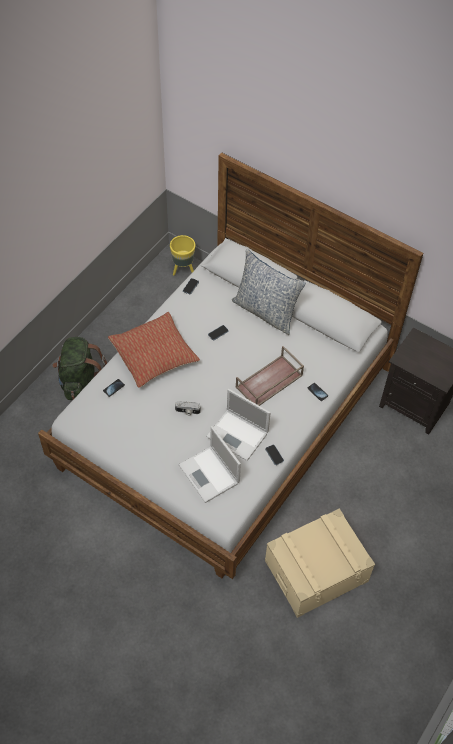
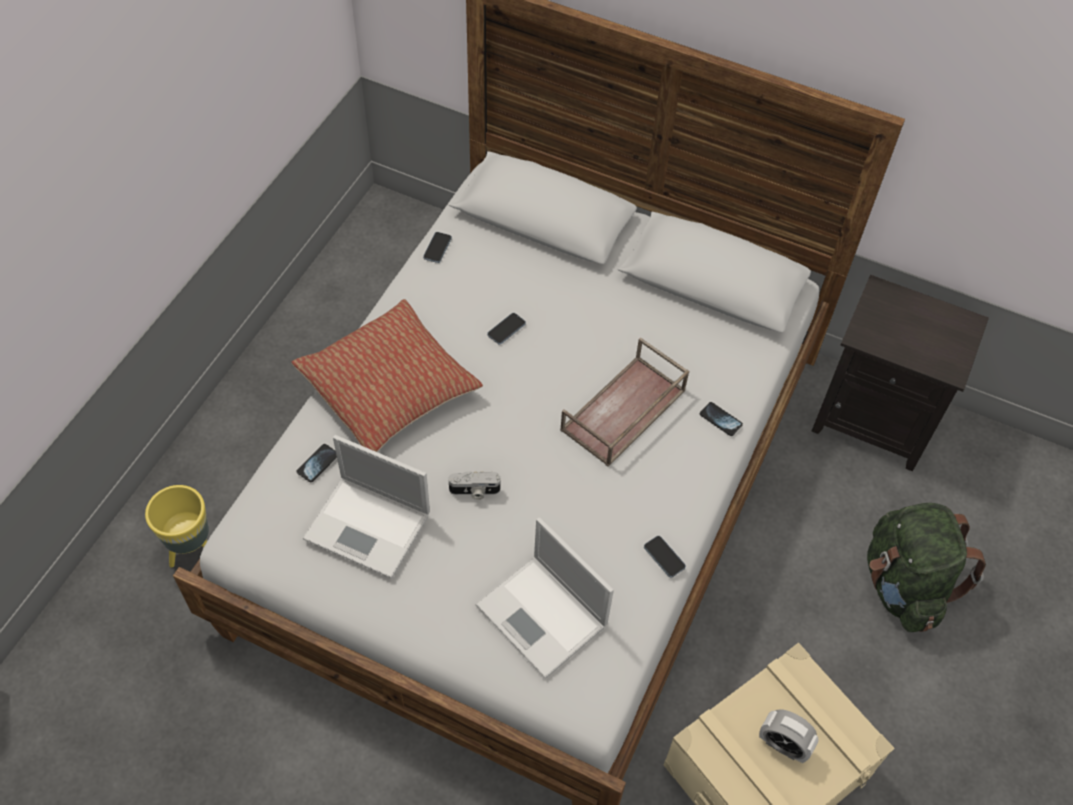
camera: 10 degrees left, 0 degrees up
(80, 381) = (245, 456): green backpack -> green backpack (903, 585)
(183, 270) = (408, 227): yellow planter -> yellow planter (193, 550)
(238, 435) = (584, 526): laptop -> laptop (369, 526)
(266, 311) = (589, 278): pillow -> none
(320, 554) = (783, 745): none -> alarm clock

